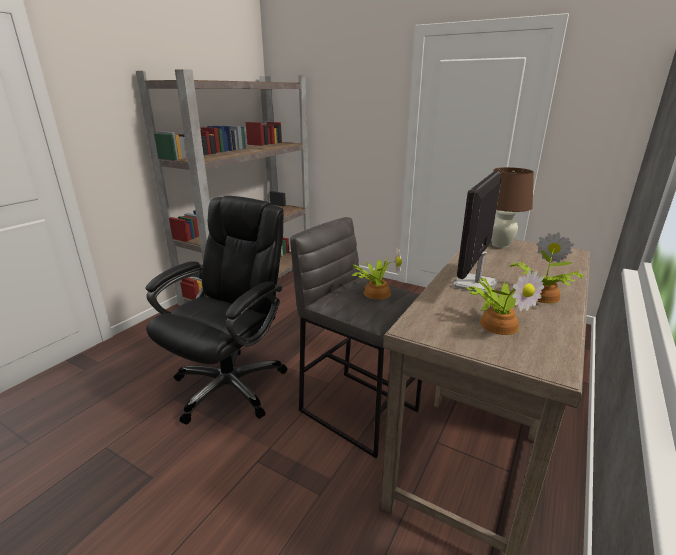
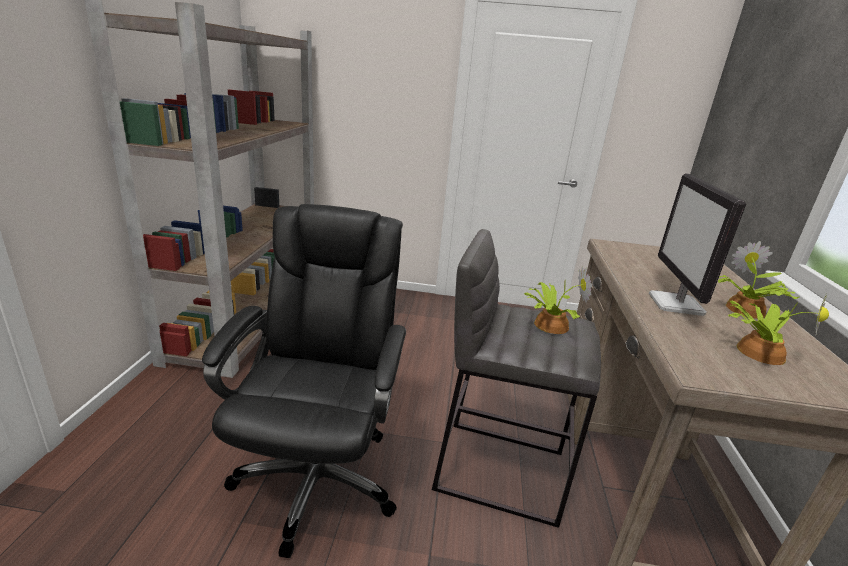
camera: 25 degrees left, 0 degrees up
(500, 245) = (633, 252): brown table lamp -> none

